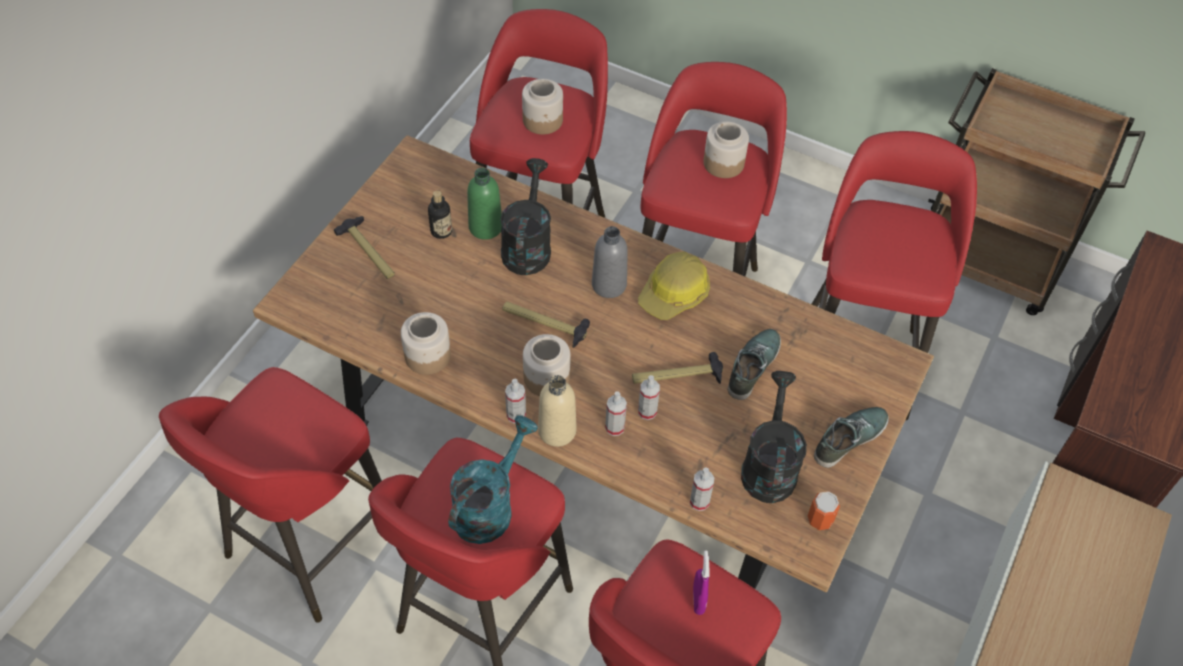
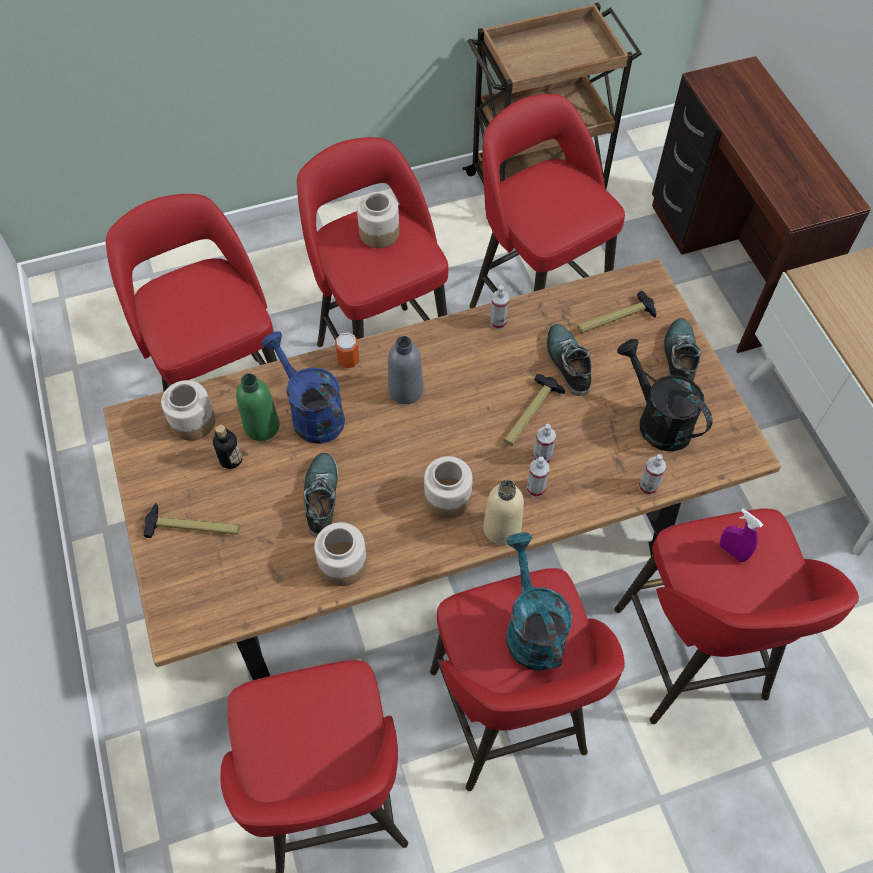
camera: 45 degrees left, 5 degrees up
(466, 303) = (321, 497): none -> shoe
(516, 415) = (461, 545): spray bottle -> spray bottle (498, 322)
(527, 245) = (311, 413): black watering can -> blue watering can
(543, 120) = (207, 306): jar -> jar (193, 422)
(544, 324) = (397, 460): hammer -> hammer (615, 319)
(674, 294) = (457, 357): hard hat -> none
(820, 520) = (726, 427): can -> can (348, 360)

